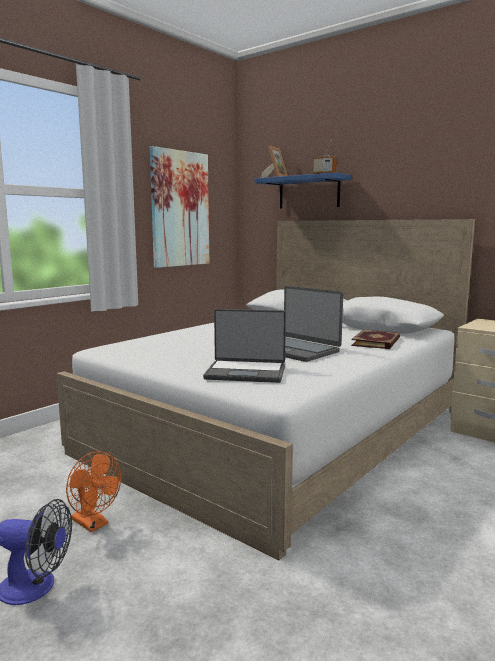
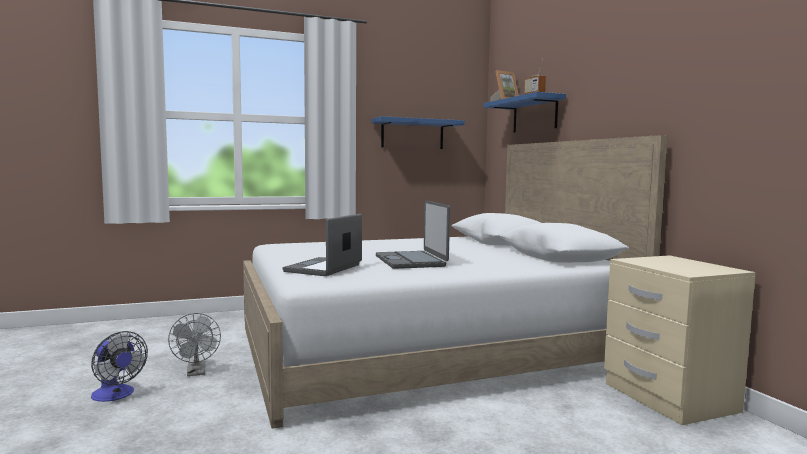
camera: 30 degrees right, 5 degrees down
(94, 524) = (196, 372): orange fan -> grey fan
(180, 209) = (412, 134): picture -> blue shelf
(246, 372) = (325, 268): laptop -> laptop turned 75 degrees clockwise
(377, 342) = (509, 265): book -> none

